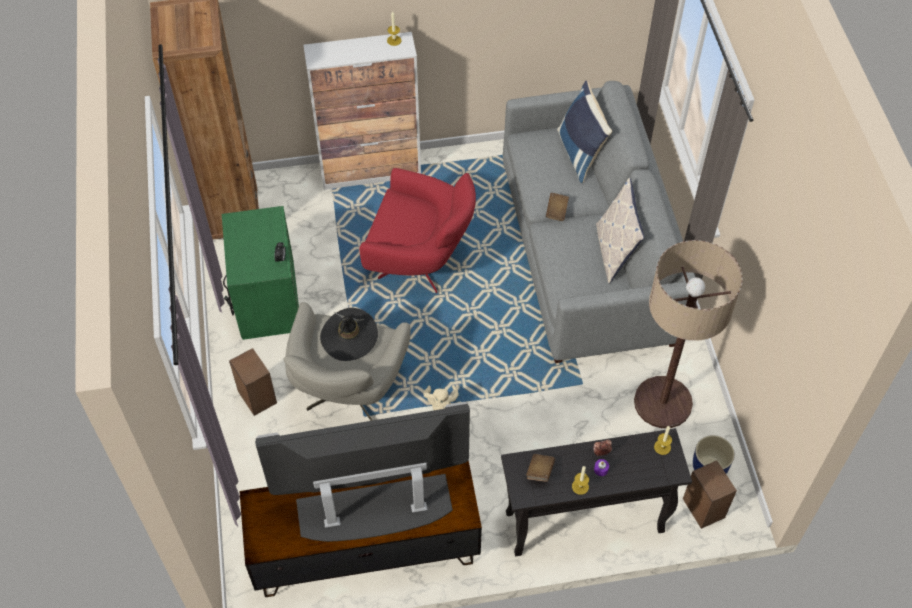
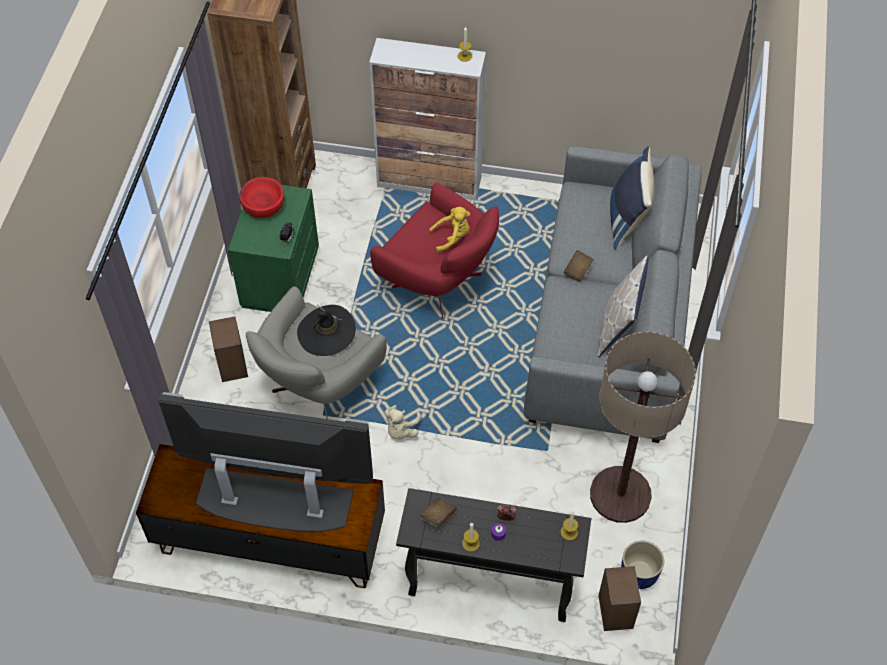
camera: 20 degrees right, 0 degrees up
(243, 234) = (263, 206): none -> red bowl
(427, 214) = (452, 237): none -> yellow plush toy

